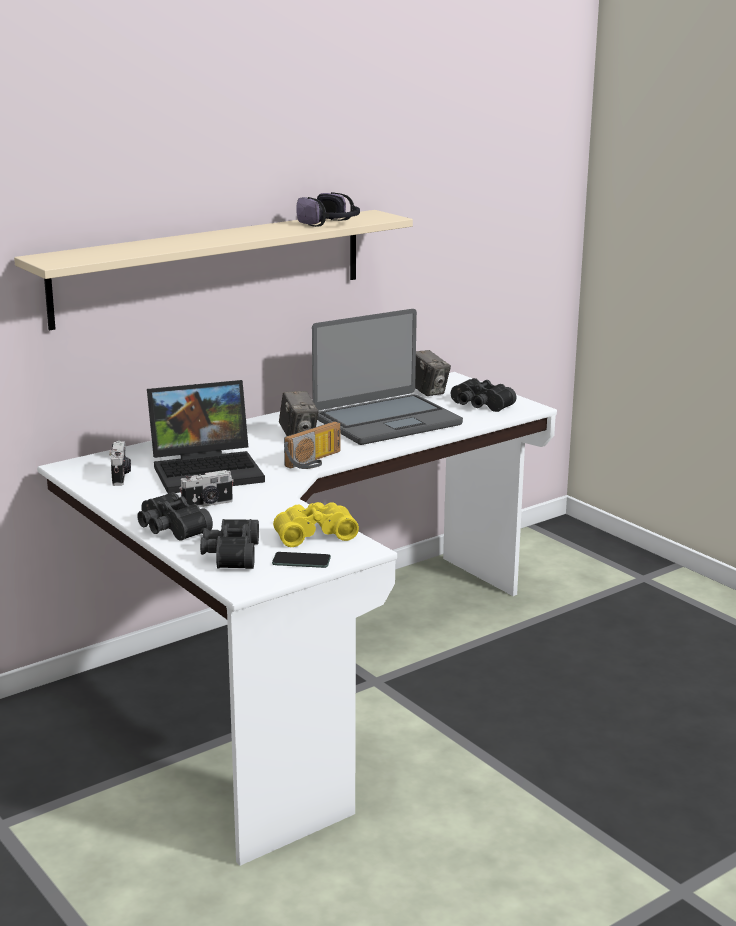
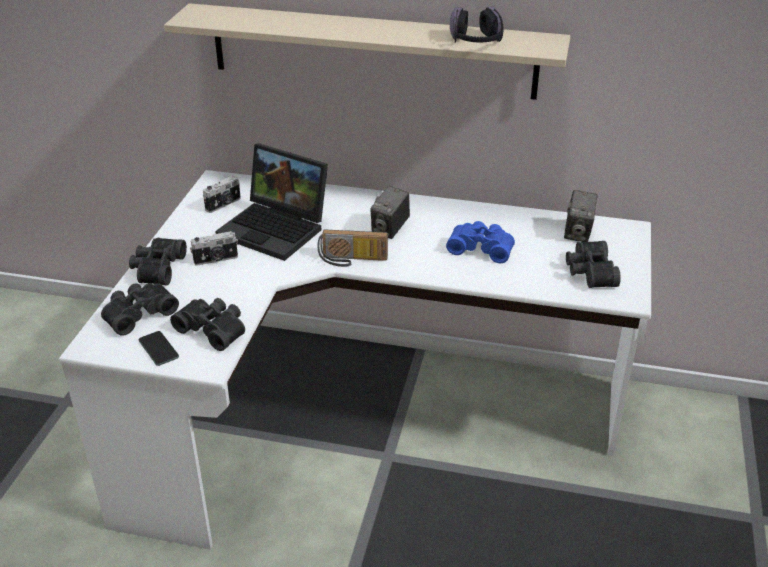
camera: 50 degrees right, 15 degrees up
(208, 504) = (216, 260): camera -> camera turned 45 degrees counterclockwise
(313, 533) = (213, 329): yellow binoculars -> black binoculars
(386, 421) = (481, 248): laptop -> blue binoculars

